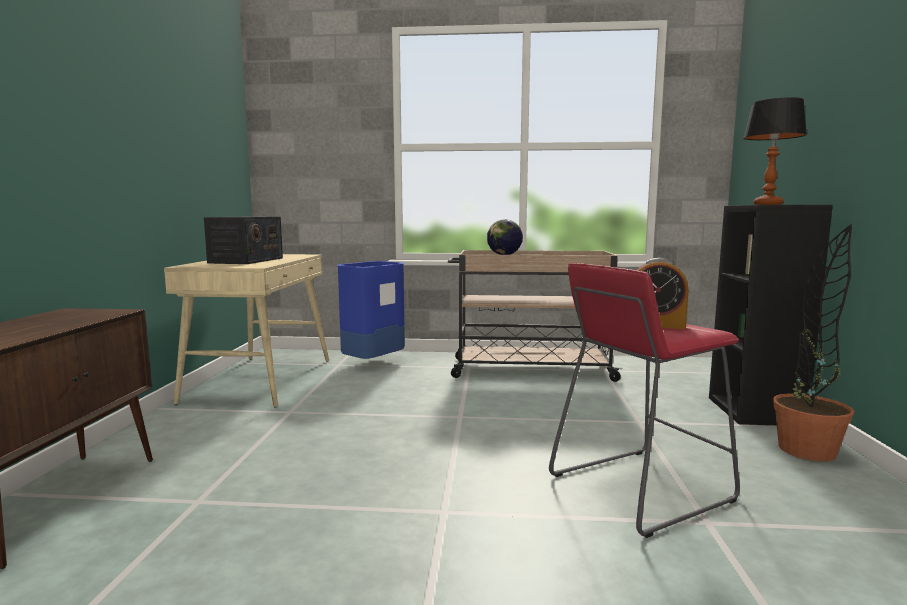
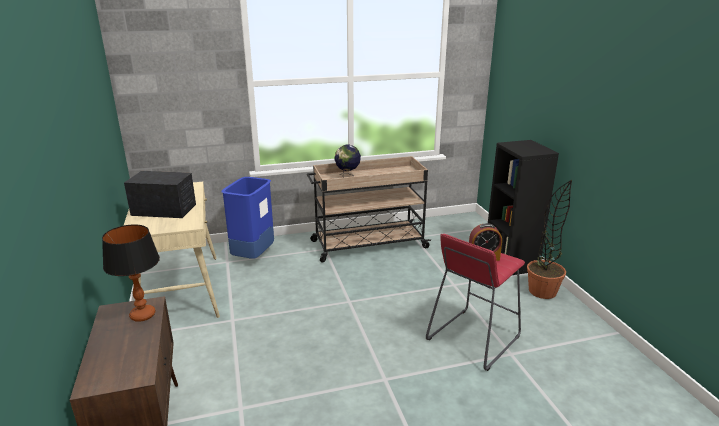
camera: 20 degrees left, 15 degrees up
(246, 260) = (164, 210): radio -> radio turned 75 degrees counterclockwise
(768, 204) = (523, 146): table lamp -> table lamp (143, 315)

